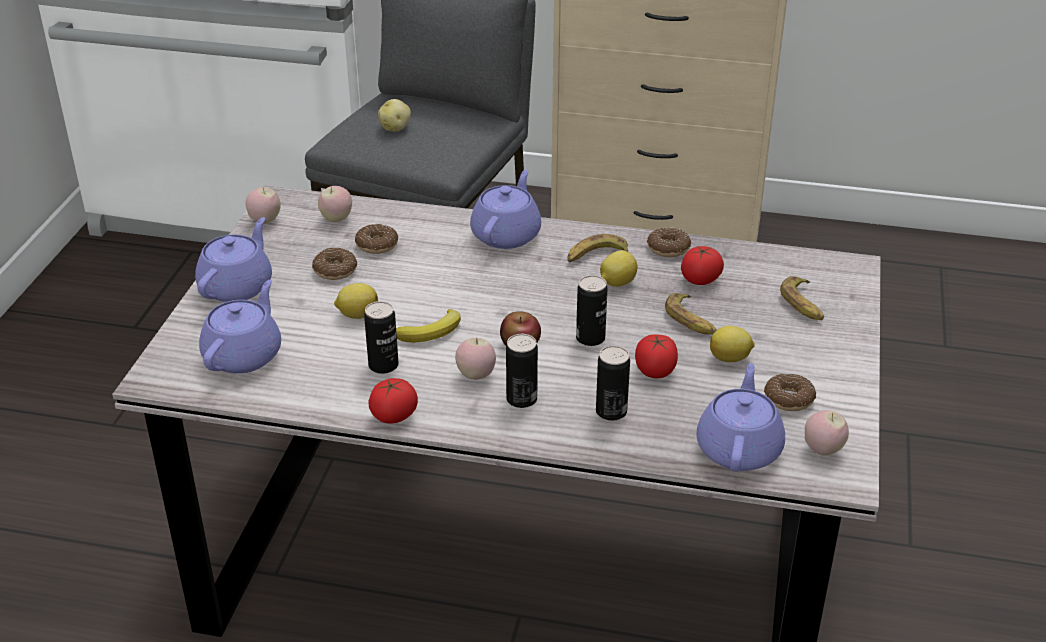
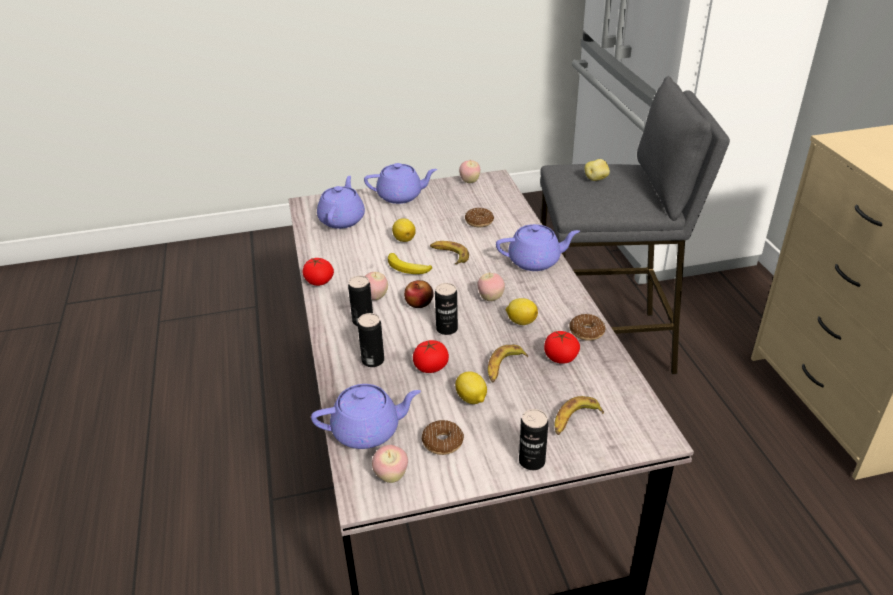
camera: 65 degrees right, 0 degrees up
(244, 355) = (342, 219): purple teapot -> purple teapot turned 75 degrees counterclockwise
(335, 270) = (441, 218): donut -> none
(336, 219) = (493, 200): apple -> apple (490, 298)
(383, 365) = (362, 263): can -> can (532, 461)
(596, 256) = (545, 303): banana -> banana (449, 255)

